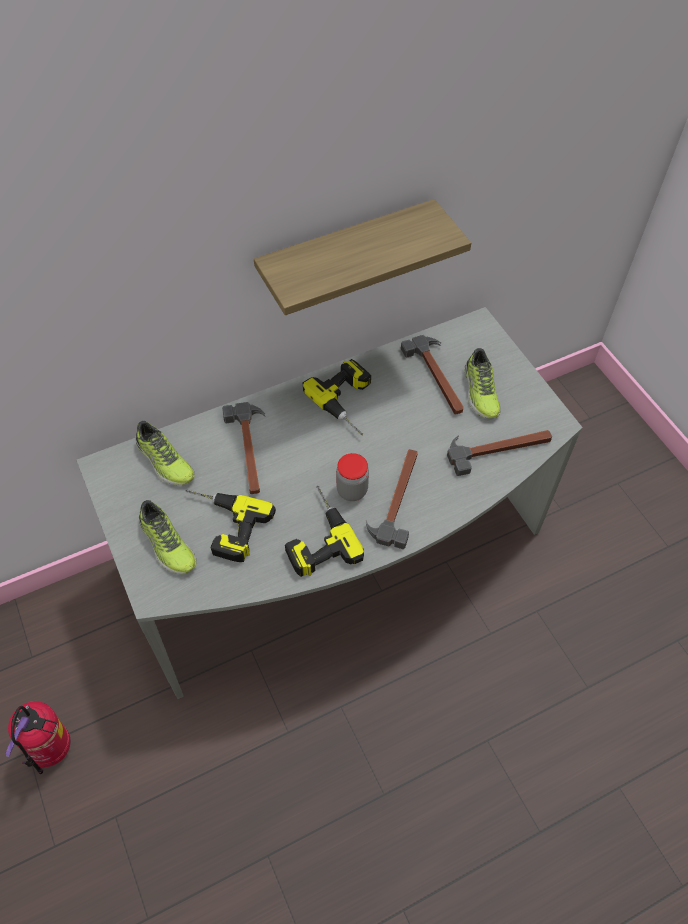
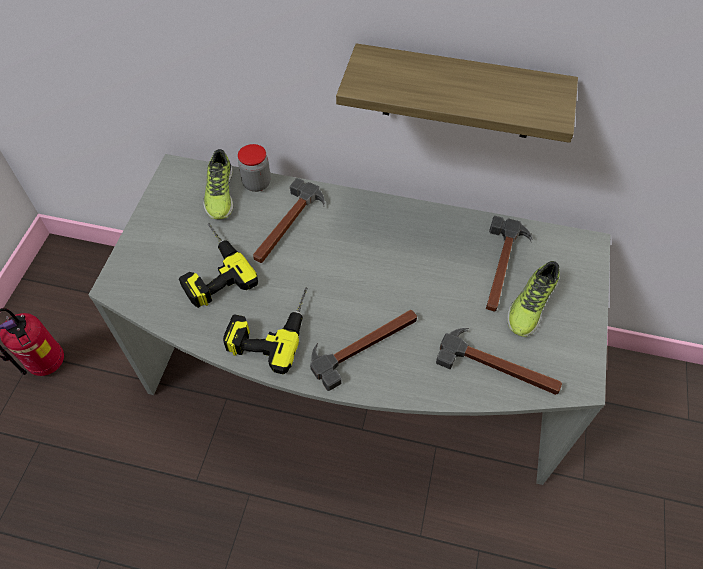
camera: 40 degrees right, 0 degrees up
(166, 544) = (160, 255): shoe -> none
(350, 402) = (404, 239): power drill -> none
(352, 490) = (334, 312): jar -> jar (257, 183)

